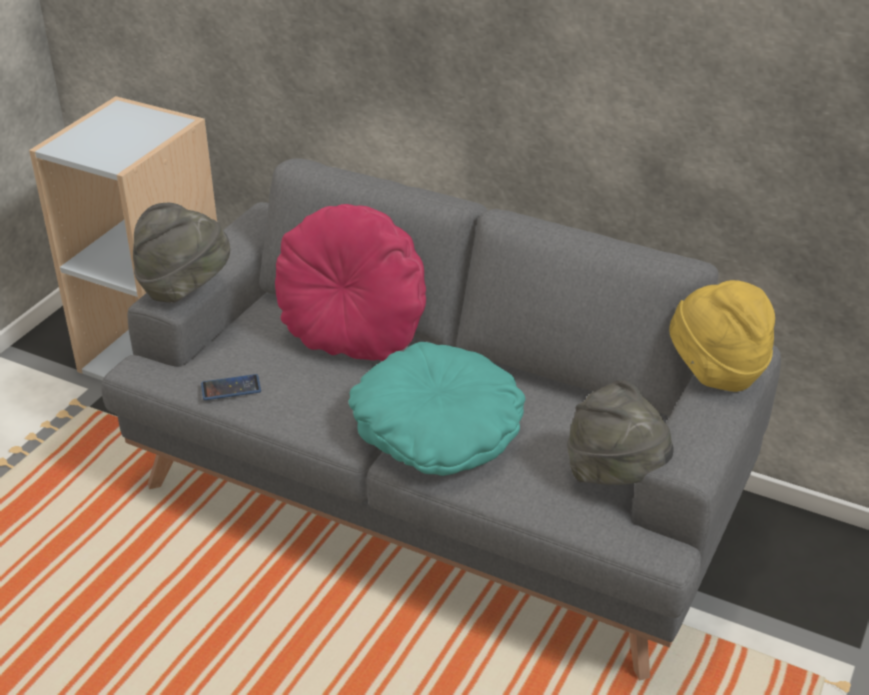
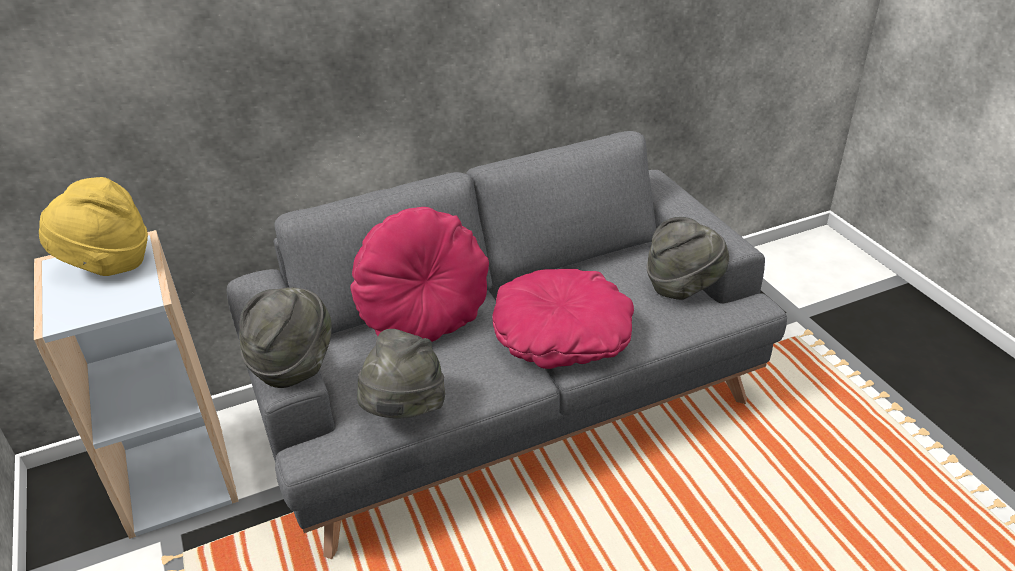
camera: 50 degrees left, 0 degrees up
(231, 388) = (404, 410): phone -> grey hat
(440, 428) = (562, 332): turquoise pillow -> pink pillow
(715, 370) = (663, 196): yellow hat -> yellow hat (107, 264)

